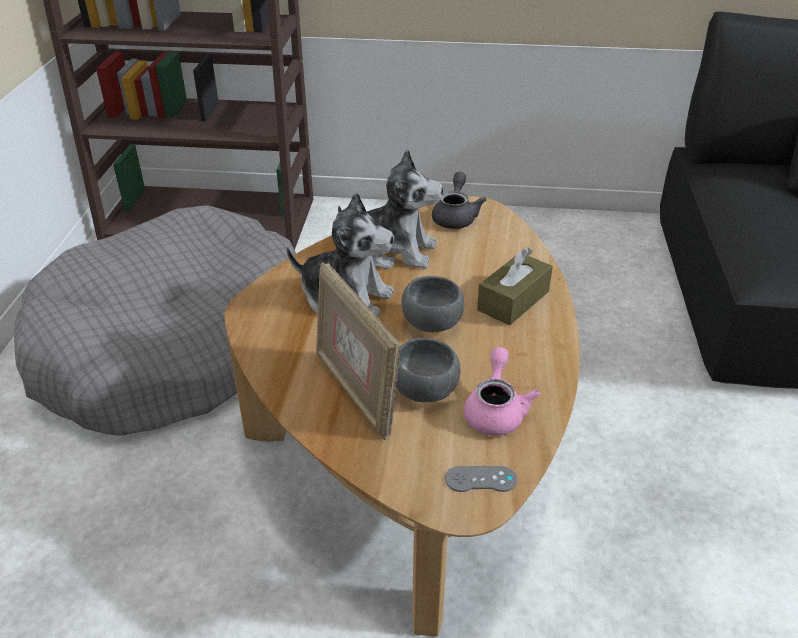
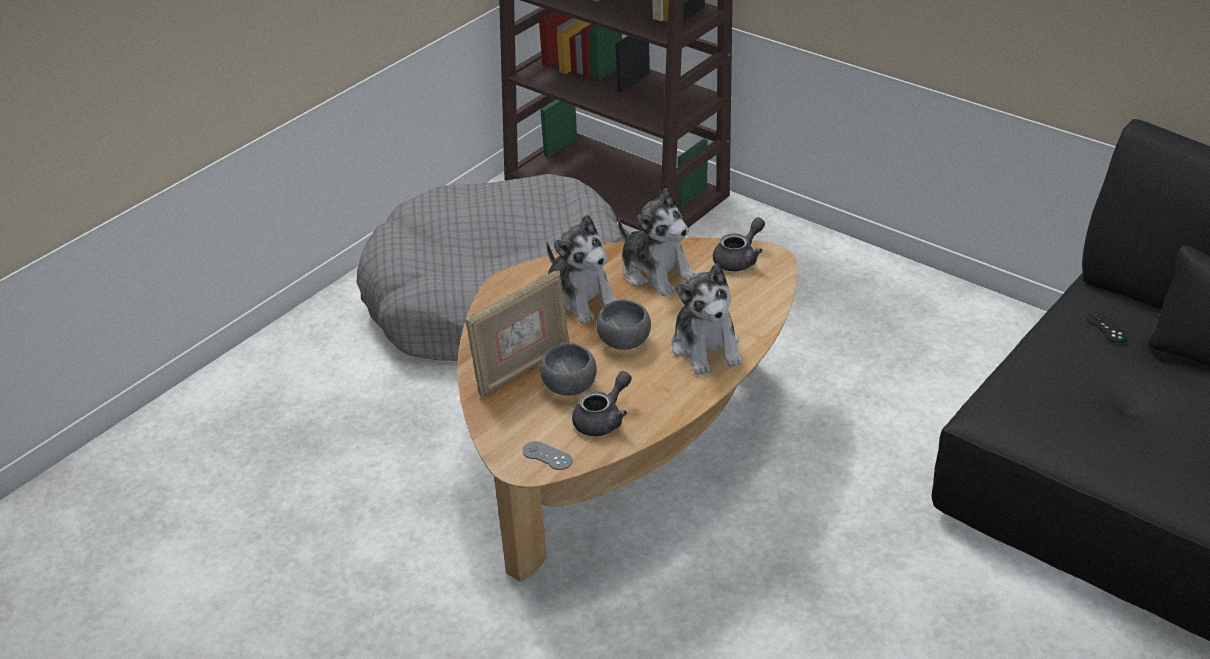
camera: 35 degrees right, 0 degrees up
(356, 392) = (522, 369): picture frame -> picture frame turned 135 degrees counterclockwise
(496, 410) = (603, 419): pink teapot -> grey teapot
(513, 301) = (706, 347): brown tissue box -> plush toy
(754, 187) = (1107, 328): none -> black game controller

